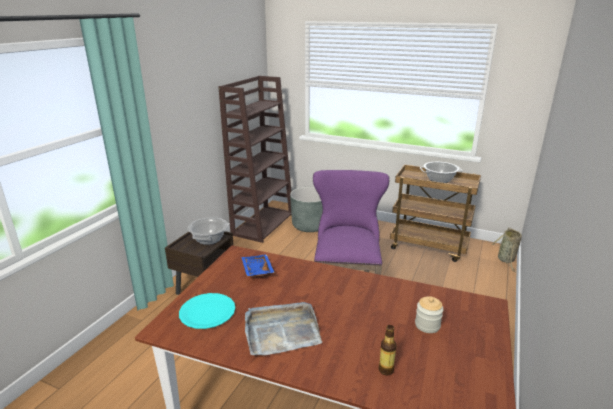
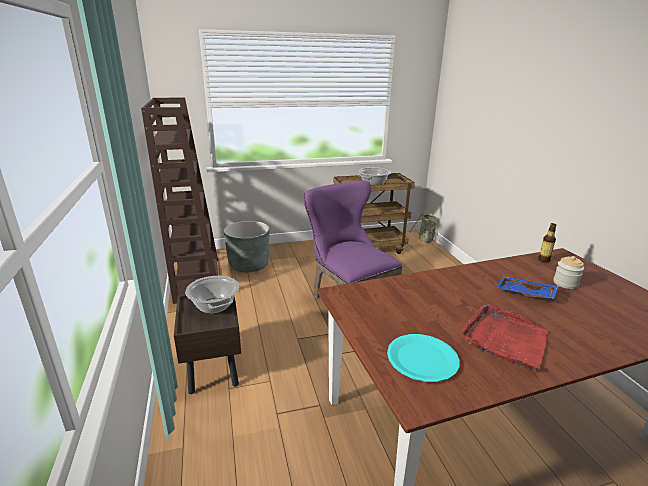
camera: 40 degrees left, 0 degrees up
(256, 270) = (387, 300): blue tray -> blue tray (525, 294)
(281, 330) = (504, 338): grey tray -> red tray
(386, 370) = (608, 326): bottle -> bottle (543, 260)

